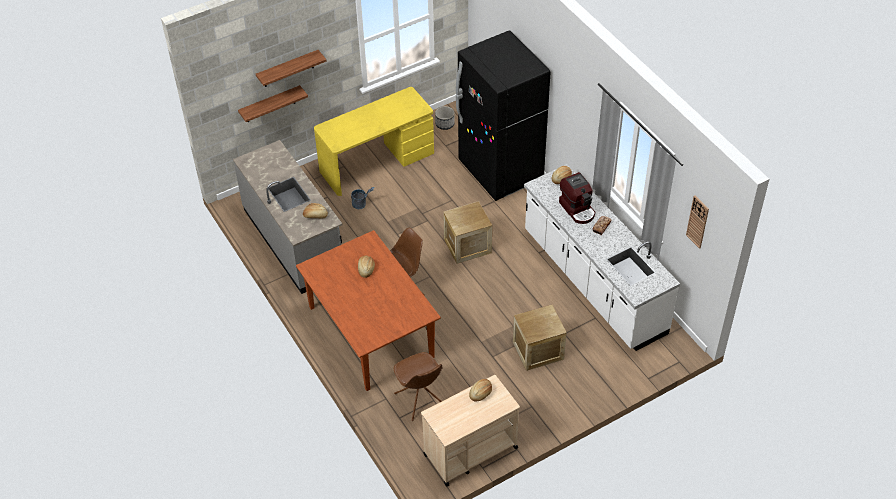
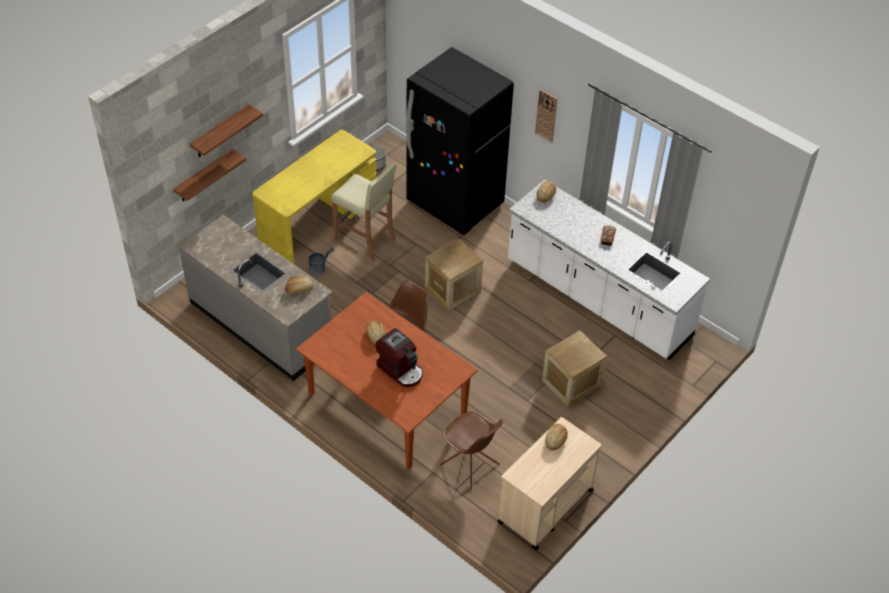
camera: 20 degrees left, 0 degrees up
(409, 187) = (365, 240): none -> beige stool
(578, 209) = (576, 224): coffee machine -> coffee machine (401, 369)
(697, 221) = (727, 209): wall clock -> wall clock (546, 115)

